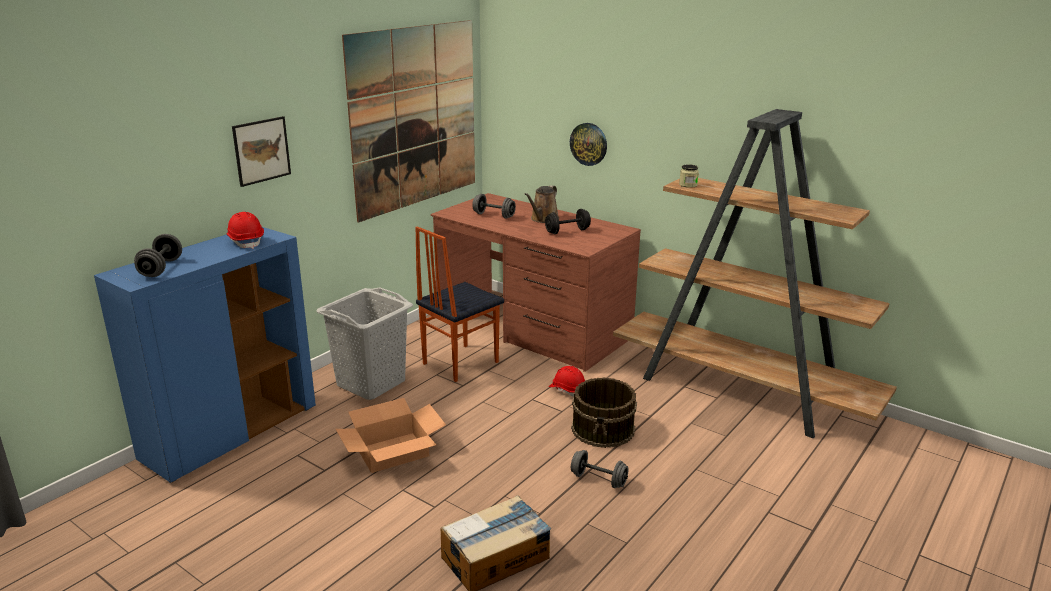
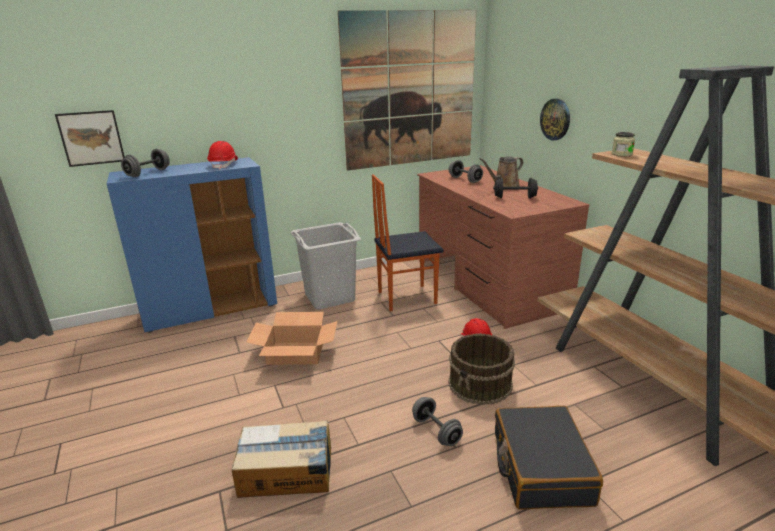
camera: 30 degrees right, 0 degrees up
(261, 150) = (257, 99): picture -> picture (91, 138)
(700, 480) = (540, 467): none -> black suitcase

